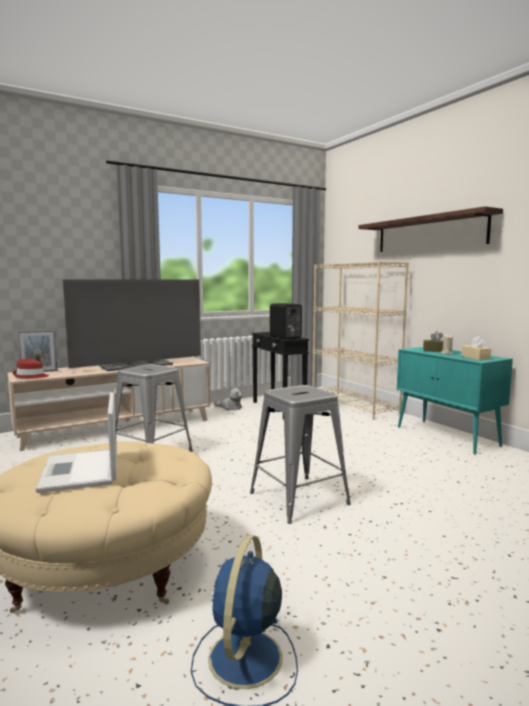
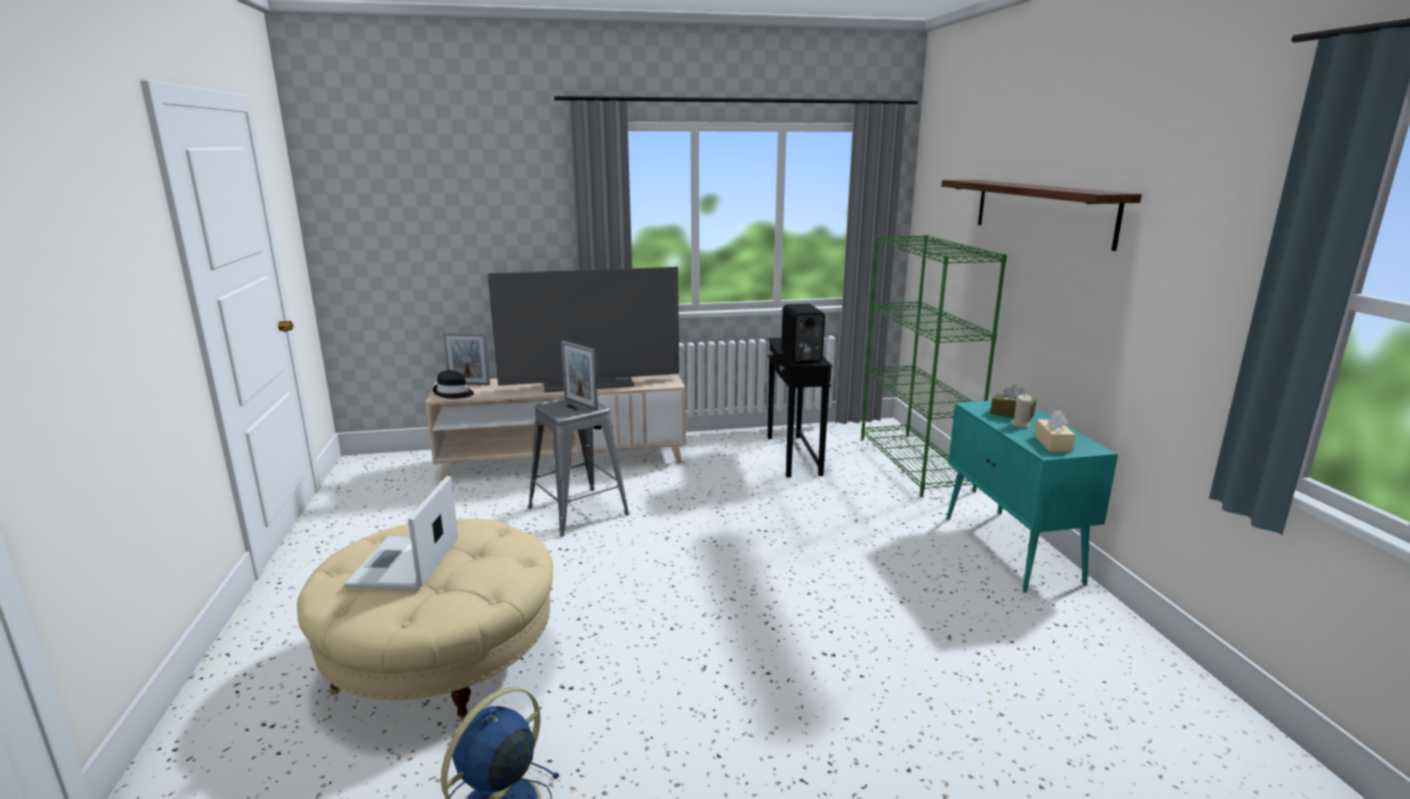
camera: 20 degrees right, 10 degrees up
(30, 376) = (453, 393): red hat -> black hat
(154, 367) = (581, 404): none -> picture frame
(230, 407) = (728, 444): plush toy -> none
(298, 499) = (704, 618): grey stool -> none
(354, 405) = (914, 464): beige bookcase -> green bookcase

